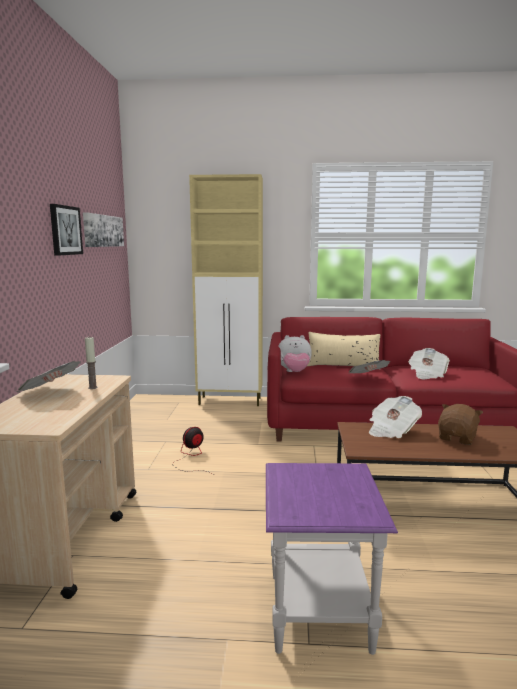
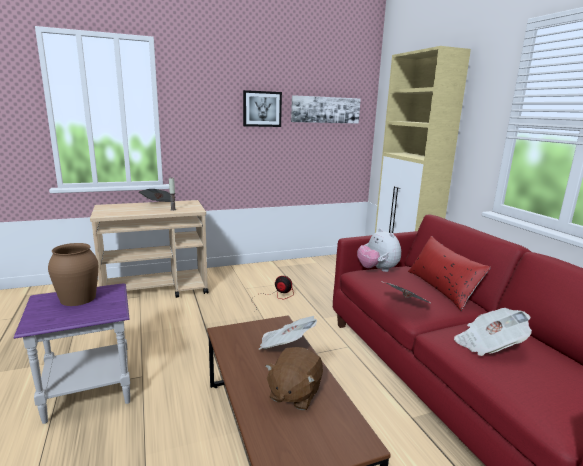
camera: 65 degrees right, 5 degrees up
(304, 489) = (78, 298): none -> brown vase
(343, 365) = (441, 288): beige pillow -> red pillow
(457, 438) = (294, 393): brown plush toy -> brown plush toy turned 105 degrees clockwise

